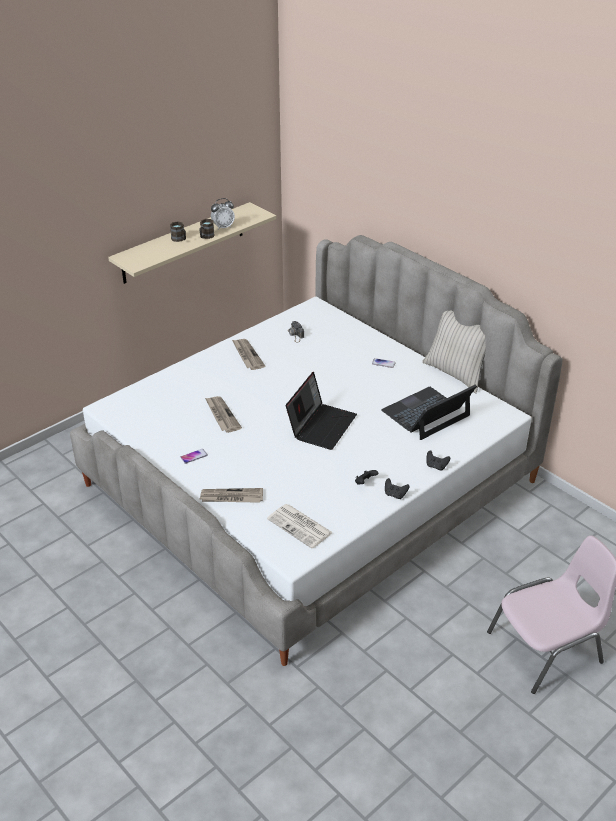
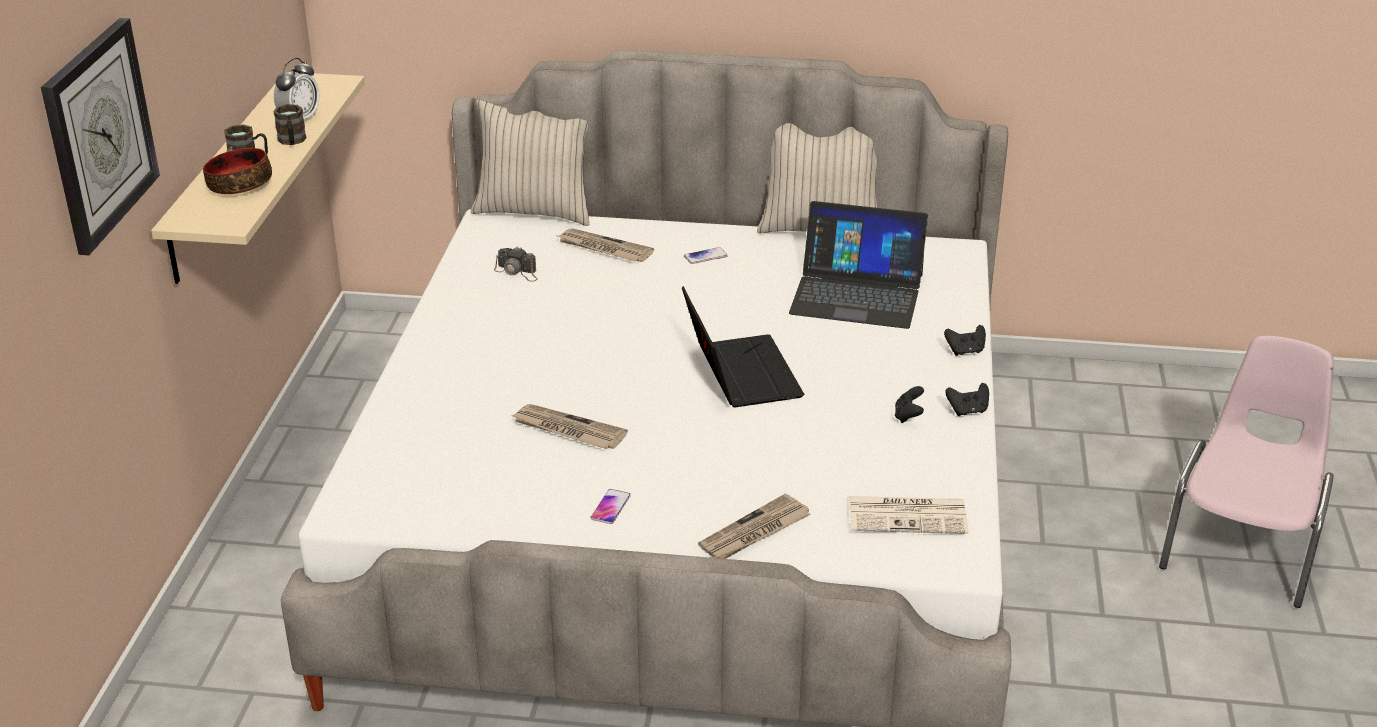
camera: 40 degrees left, 5 degrees down
(75, 209) = (99, 134): none -> wall clock
(162, 249) = (240, 184): none -> bowl
(247, 355) = (481, 331): newspaper -> newspaper (604, 248)
(340, 309) = (535, 211): none -> beige pillow
(426, 413) = (857, 293): laptop -> laptop turned 90 degrees counterclockwise

